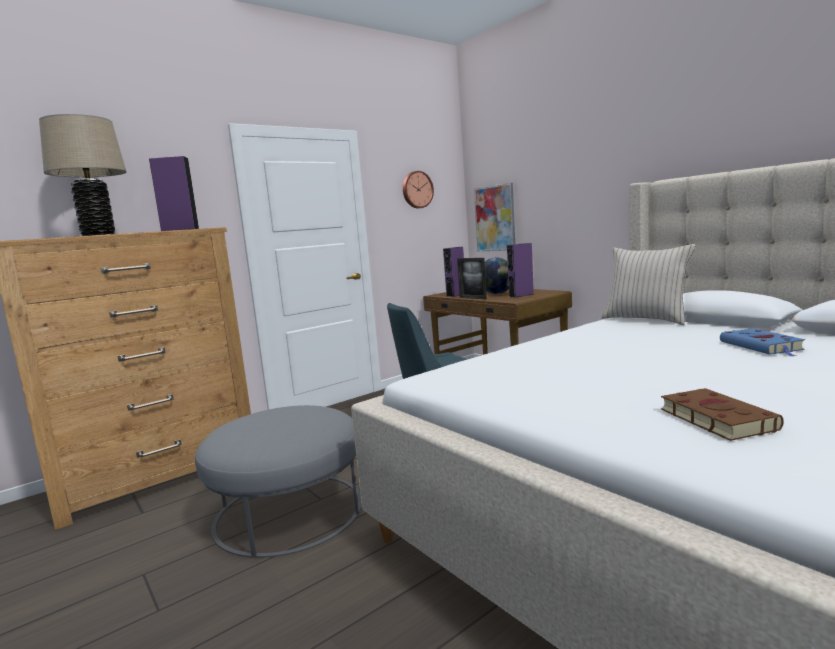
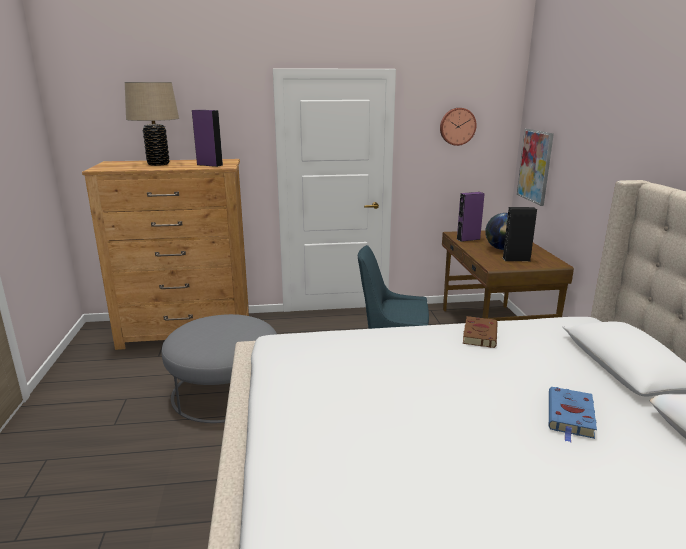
camera: 30 degrees right, 10 degrees up
(472, 298) = (470, 249): picture frame -> none
(521, 295) = (516, 259): purple speaker -> black speaker
(646, 319) = (558, 336): beige pillow -> none
(714, 418) = (356, 468): brown book -> brown book (479, 334)

